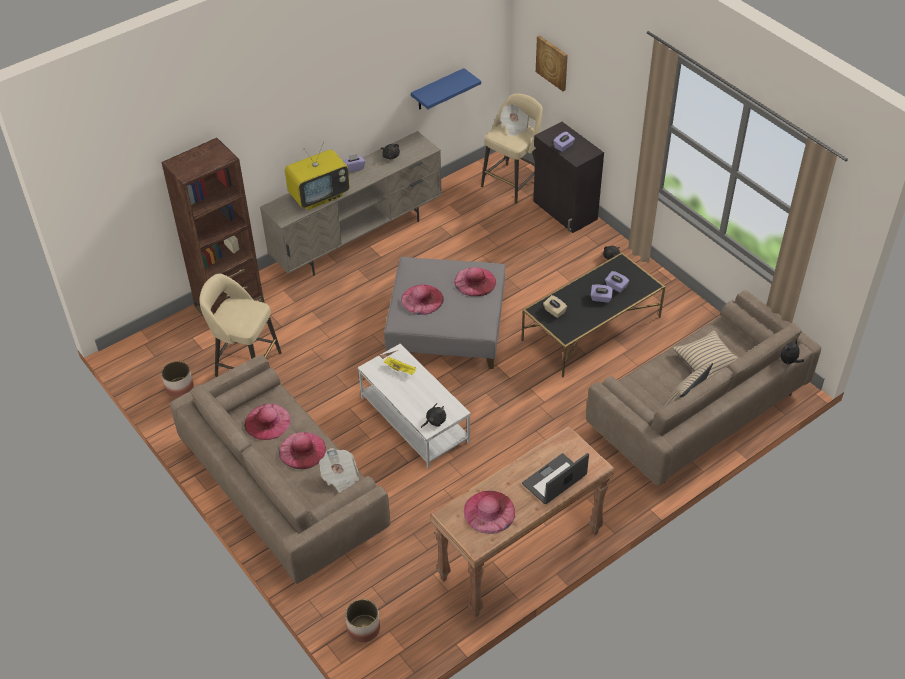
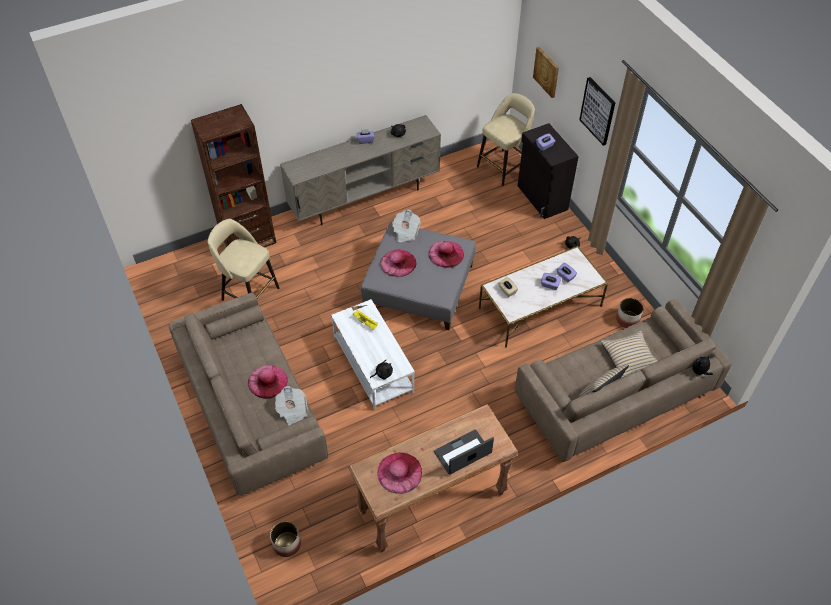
camera: 10 degrees right, 5 degrees up
(179, 388) = (191, 305): planter -> planter (627, 319)
(267, 421) = (246, 351): pink hat -> none
(319, 196) = (330, 161): television -> none
(437, 90) = (446, 82): blue shelf -> none
(514, 126) = (510, 121): newspaper -> newspaper (405, 232)
(591, 328) = (540, 307): black coffee table -> white coffee table
(622, 95) = (598, 111): none -> picture

